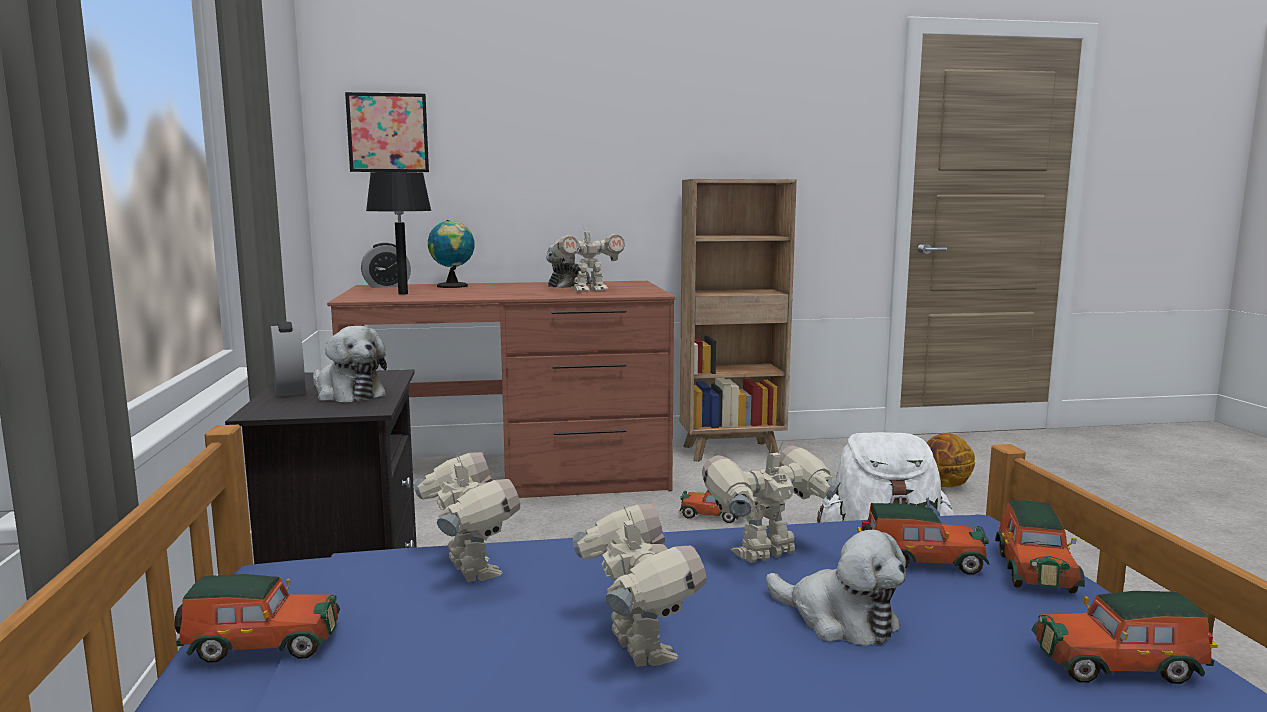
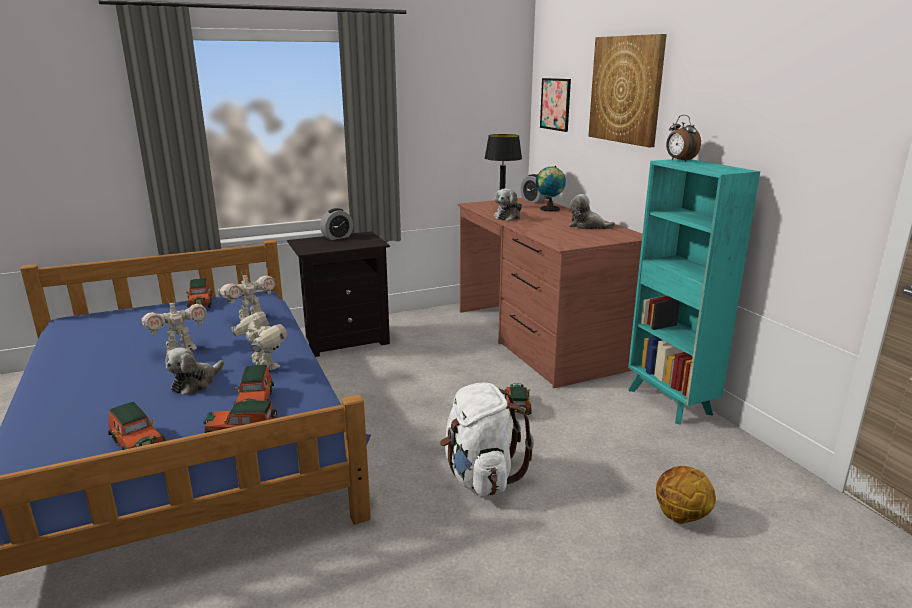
camera: 75 degrees right, 10 degrees up
(347, 394) = (332, 244): plush toy -> plush toy (508, 217)
(558, 107) = (626, 90): none -> picture
(588, 290) = (562, 232): toy robot -> none
(702, 178) = (679, 160): none -> alarm clock
(733, 451) = (670, 402): brown bookcase -> turquoise bookcase
(1120, 665) = (137, 443): toy car -> toy car turned 150 degrees clockwise

